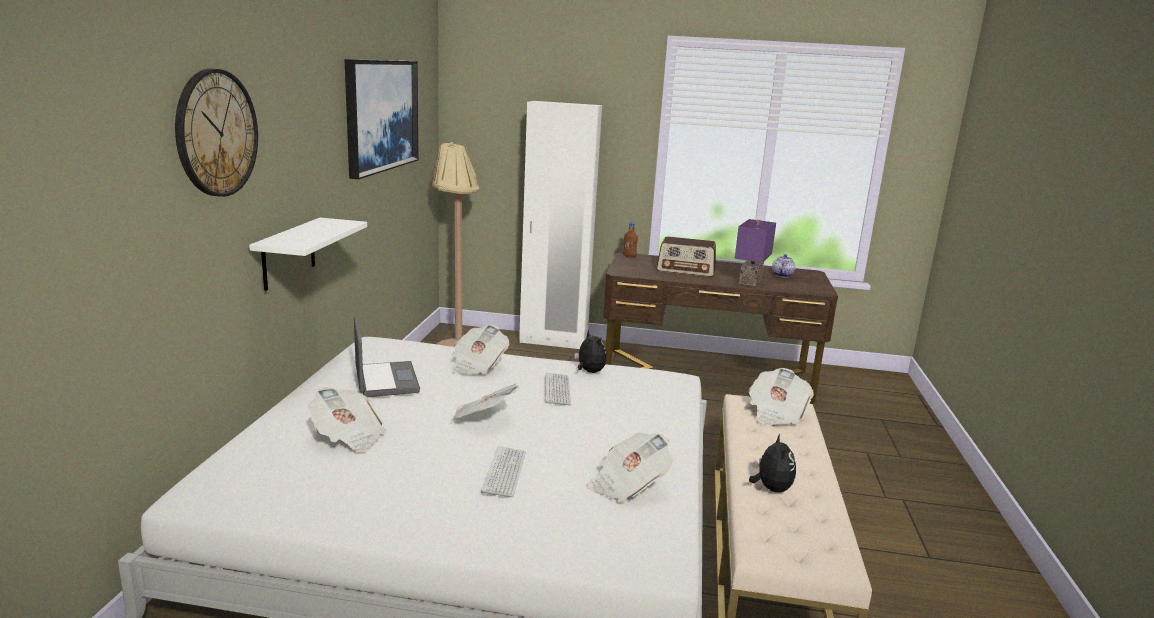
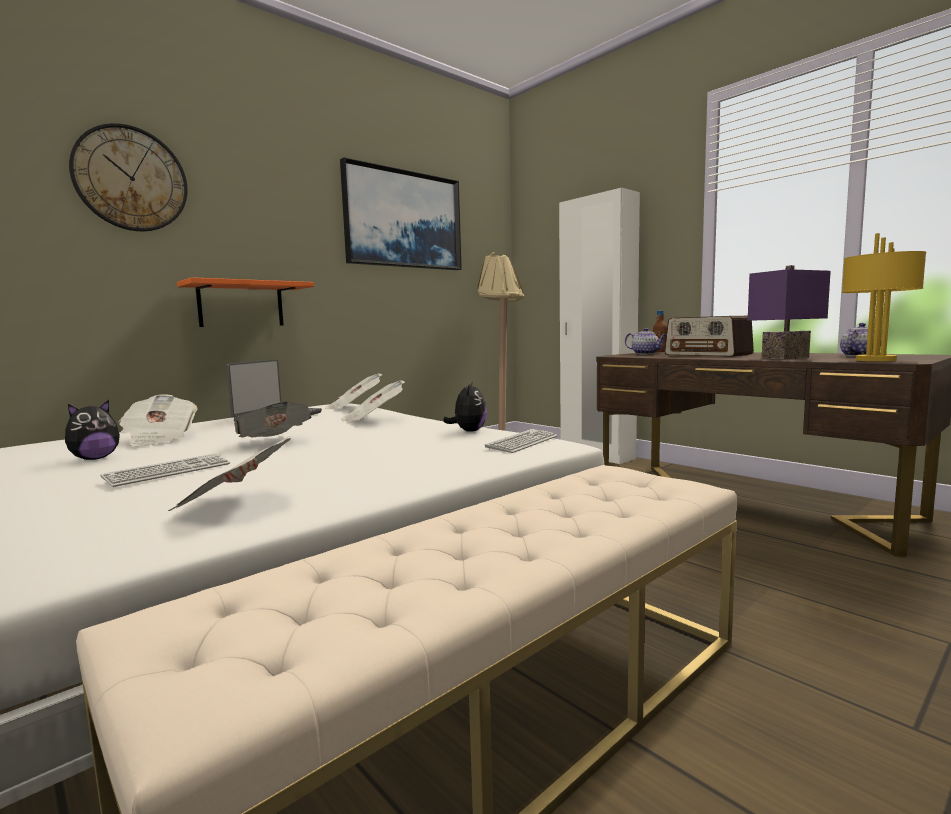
camera: 40 degrees right, 10 degrees down
(288, 253) = (241, 305): white shelf -> orange shelf
(557, 390) = (398, 437): keyboard -> keyboard (522, 442)
(633, 265) = (646, 354): none -> teapot
(771, 489) = (401, 555): plush toy -> plush toy (95, 459)
(776, 413) = (630, 487): newspaper -> newspaper (354, 407)
(804, 287) = (876, 360): none -> yellow table lamp

